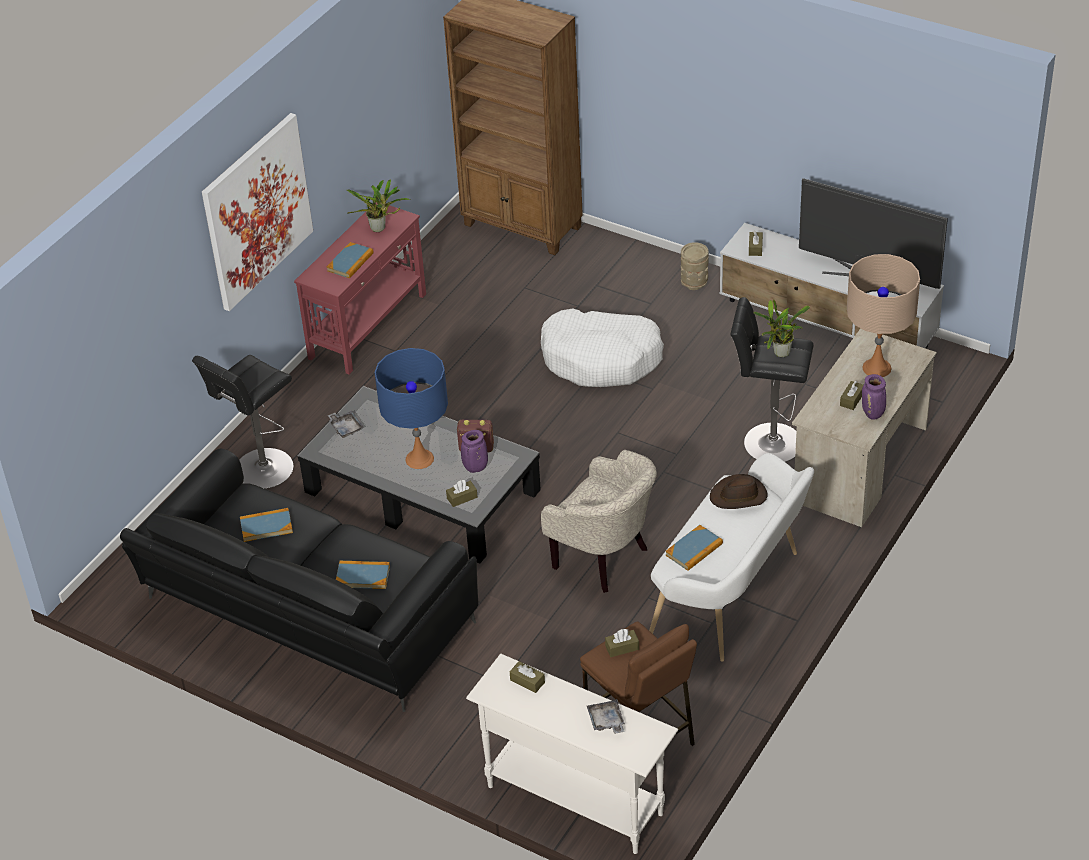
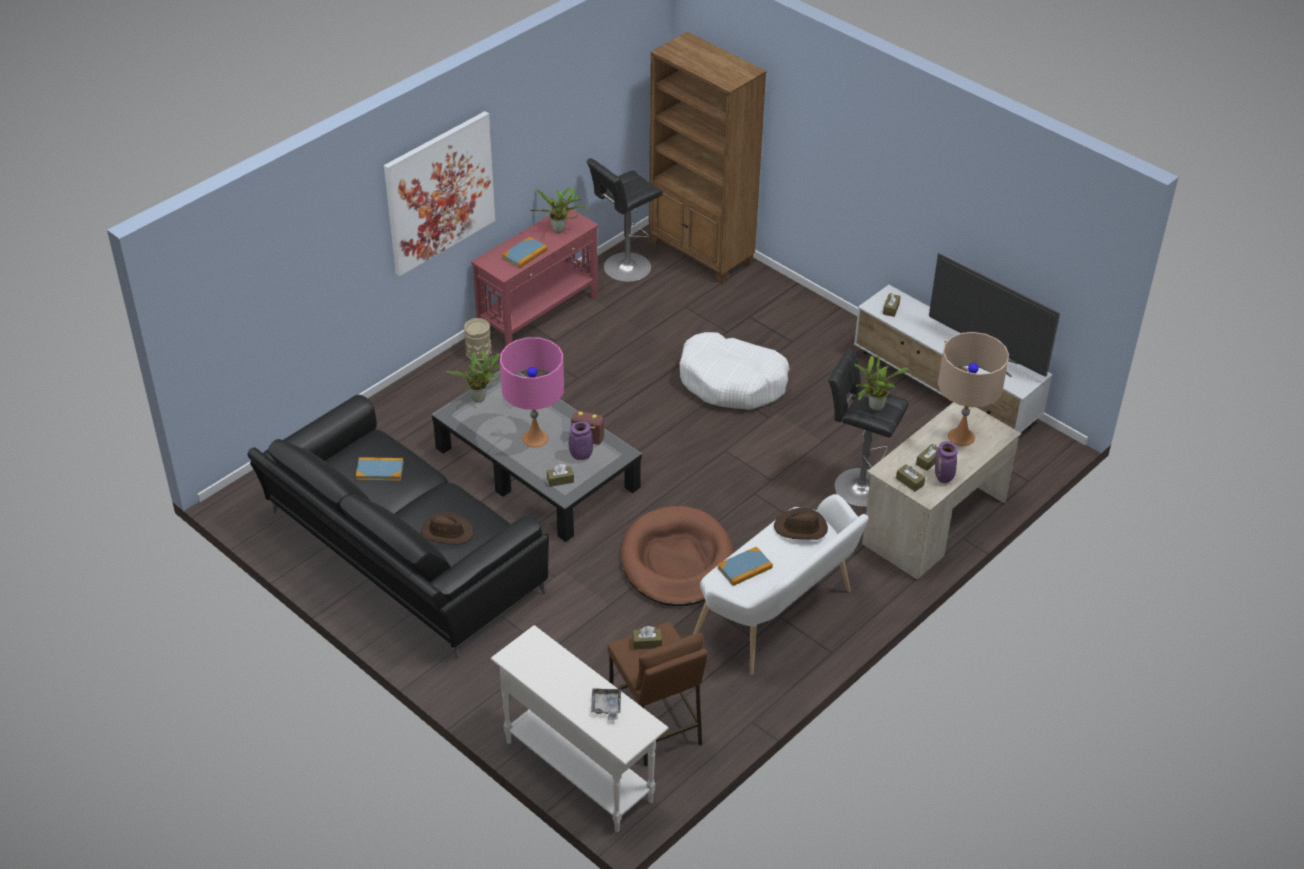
camera: 10 degrees right, 0 degrees up
(261, 471) = (405, 422): black stool -> black stool (624, 268)
(345, 427) = (481, 398): grey tray -> potted plant
(363, 576) = (447, 531): book -> brown hat
(419, 459) = (535, 438): blue table lamp -> pink table lamp
(527, 681) = (549, 655): brown tissue box -> brown tissue box (909, 482)
(605, 560) = (677, 561): beige armchair -> brown dog bed
(694, 281) = (837, 329): beige vase -> beige vase (479, 354)

